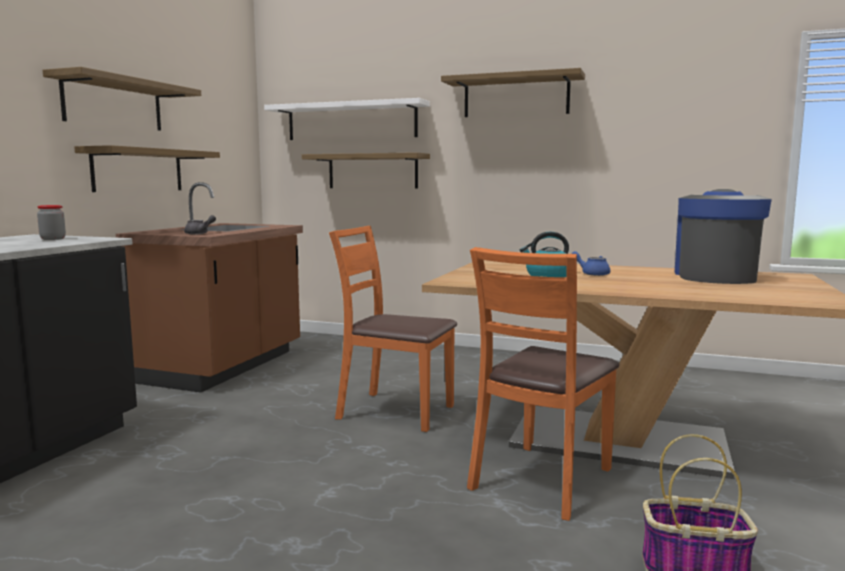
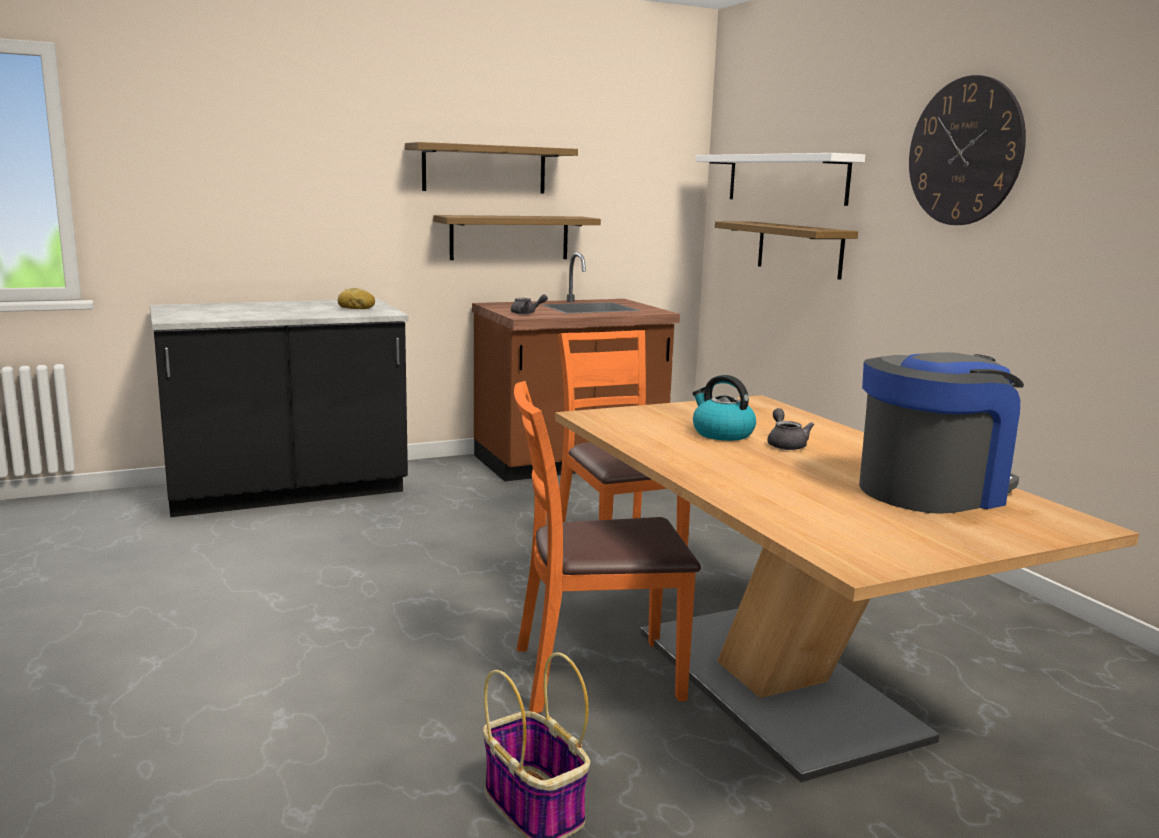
camera: 45 degrees right, 5 degrees up
(53, 239) = (357, 308): jar -> bread
(516, 96) = (965, 151): shelf -> wall clock
(592, 274) = (785, 444): blue teapot -> grey teapot

